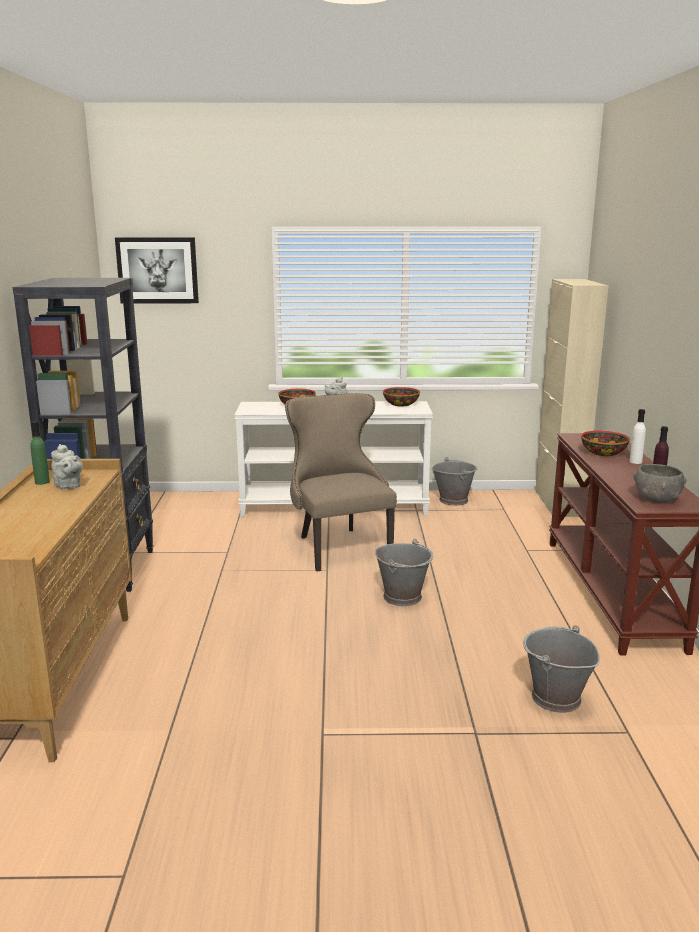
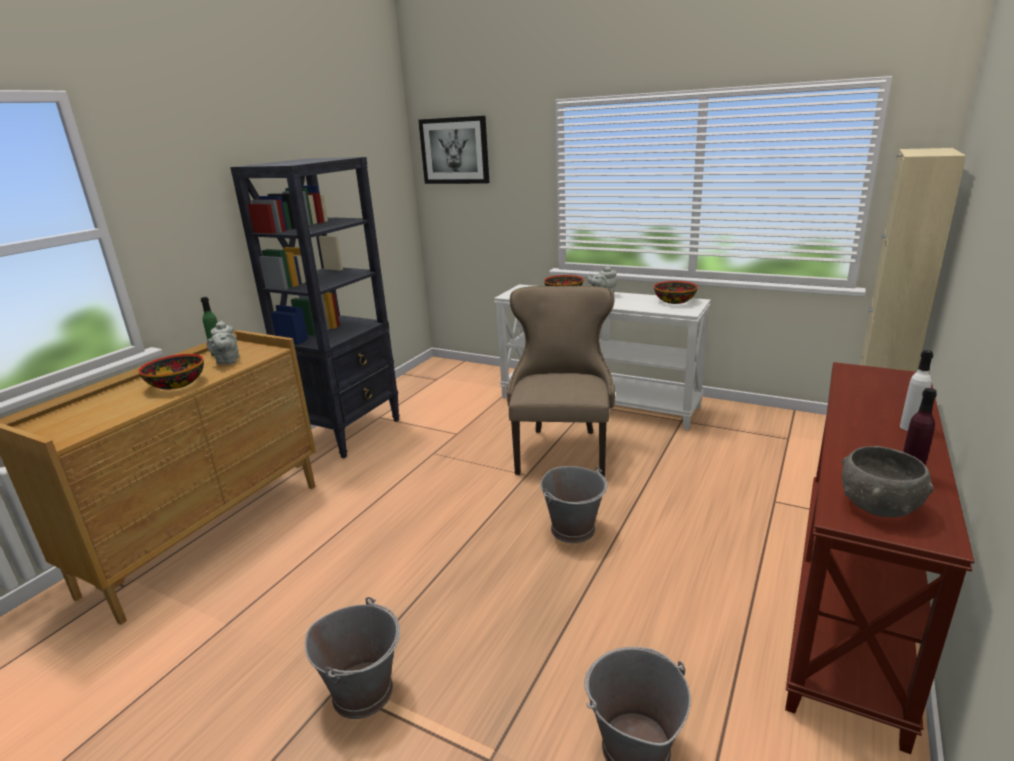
camera: 30 degrees right, 5 degrees up
(453, 500) = (734, 415): grey bucket -> grey bucket (363, 691)
(603, 453) = (870, 403): bowl -> bowl (177, 383)

